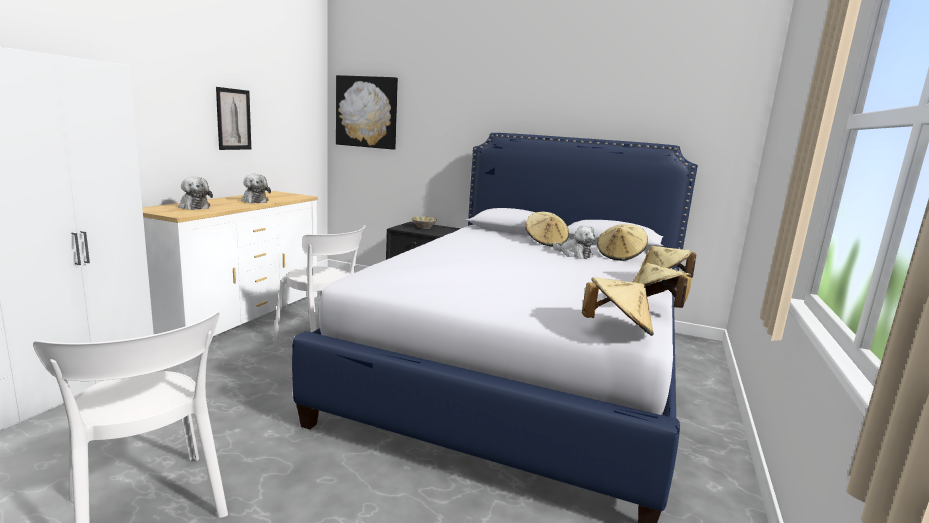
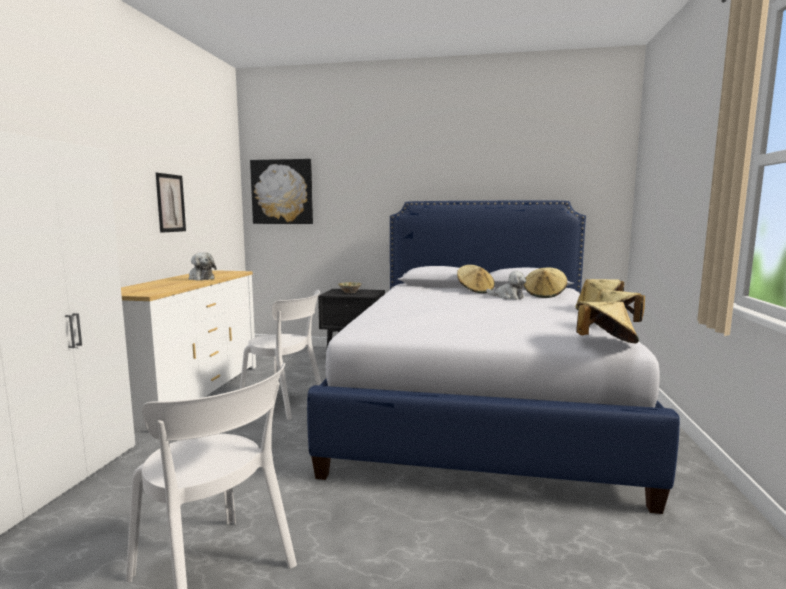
camera: 10 degrees left, 5 degrees down
(194, 206) = (151, 287): plush toy -> none

